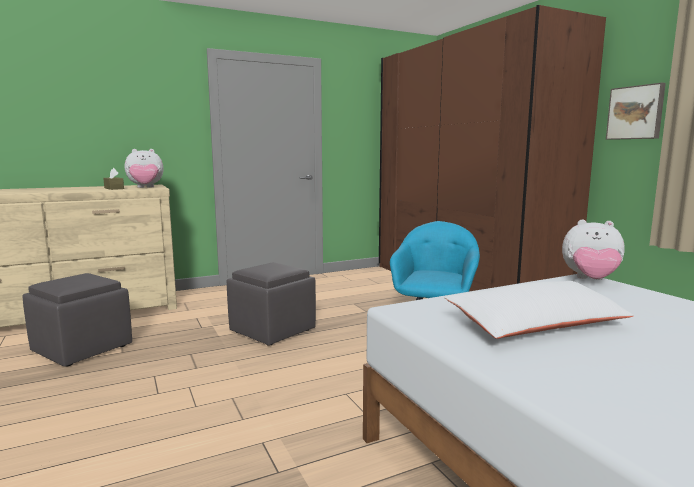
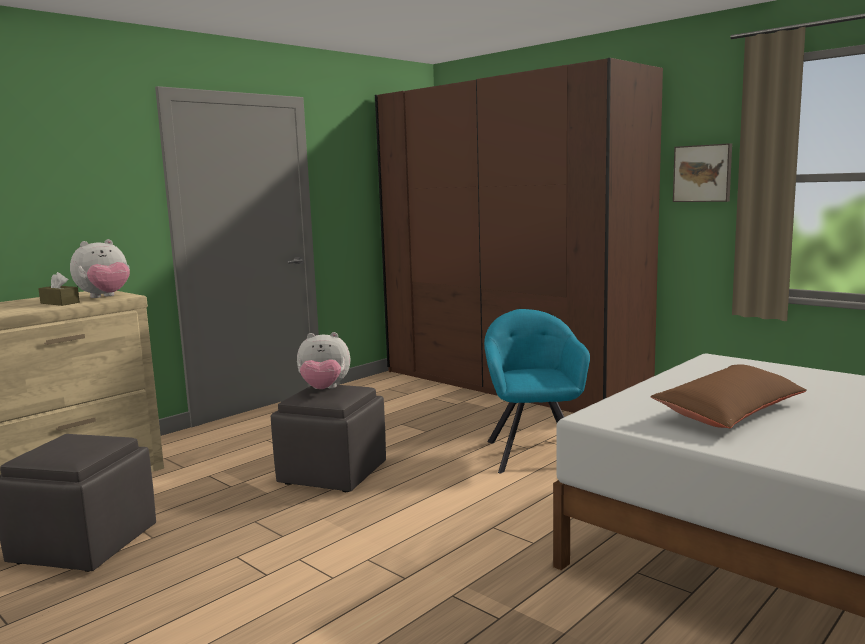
camera: 20 degrees left, 0 degrees up
(535, 325) = (730, 412): white pillow -> brown pillow
(590, 280) = (721, 360): plush toy -> plush toy (324, 389)

